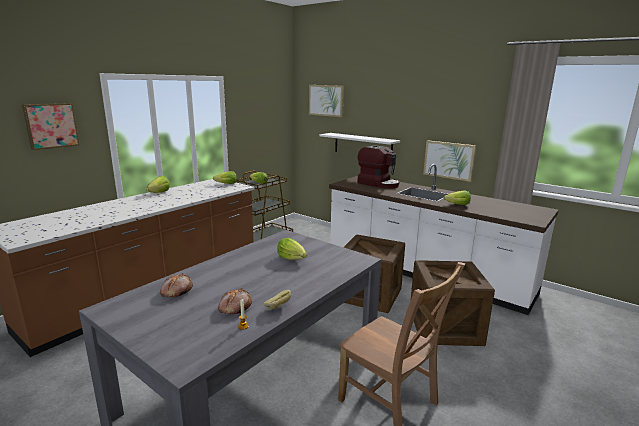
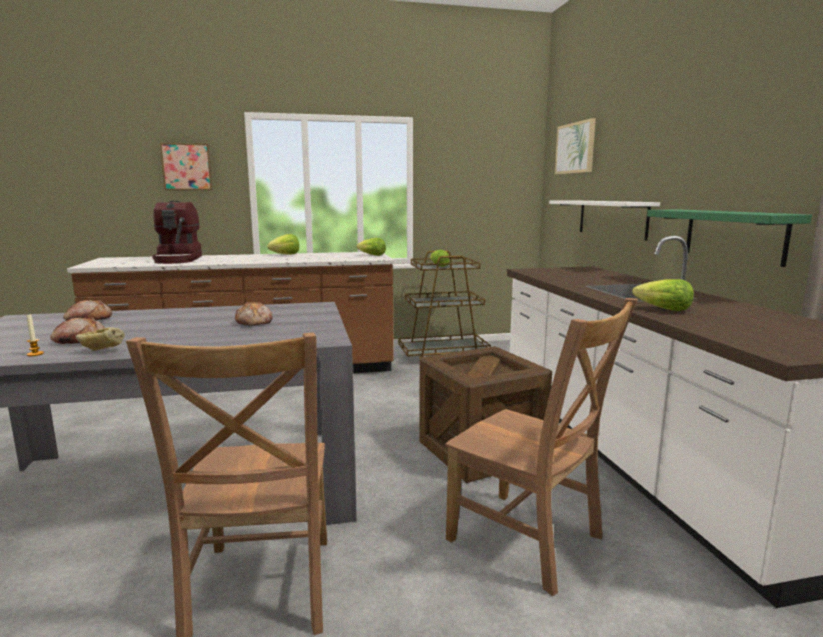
camera: 40 degrees right, 5 degrees down
(292, 258) = (255, 322): lettuce -> bread
(378, 184) = (589, 275): coffee machine -> coffee machine (179, 259)
(444, 327) = (530, 541): crate -> brown chair
(449, 160) = (733, 235): picture -> green shelf

